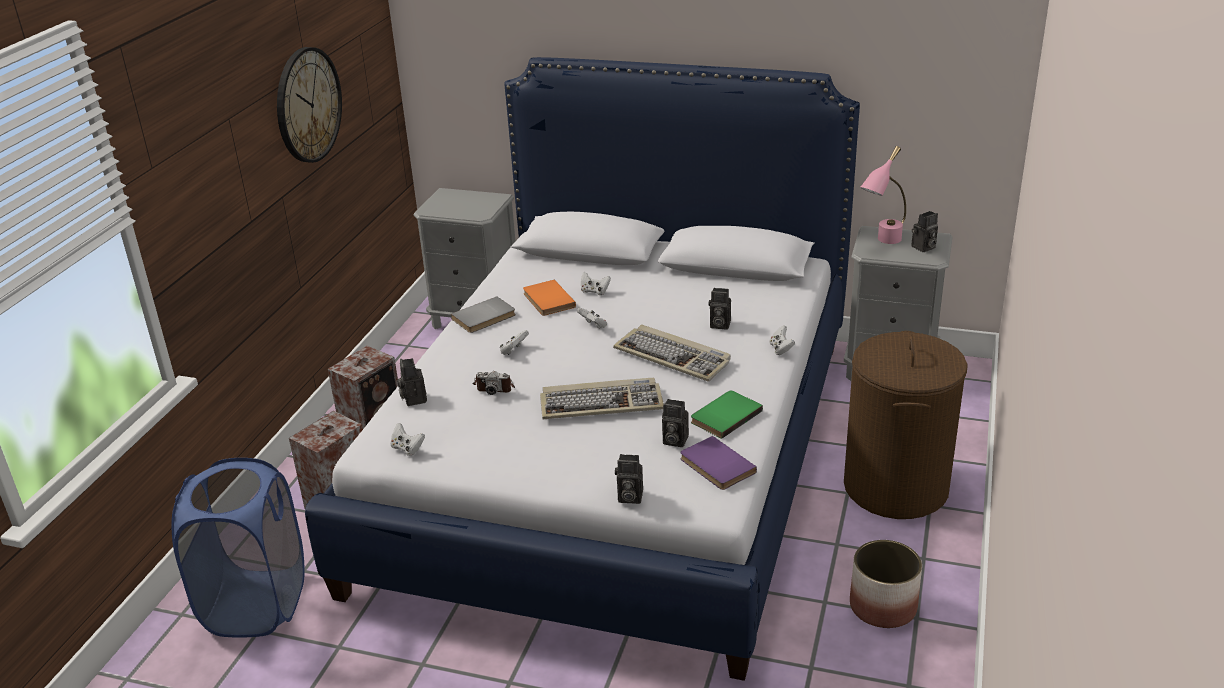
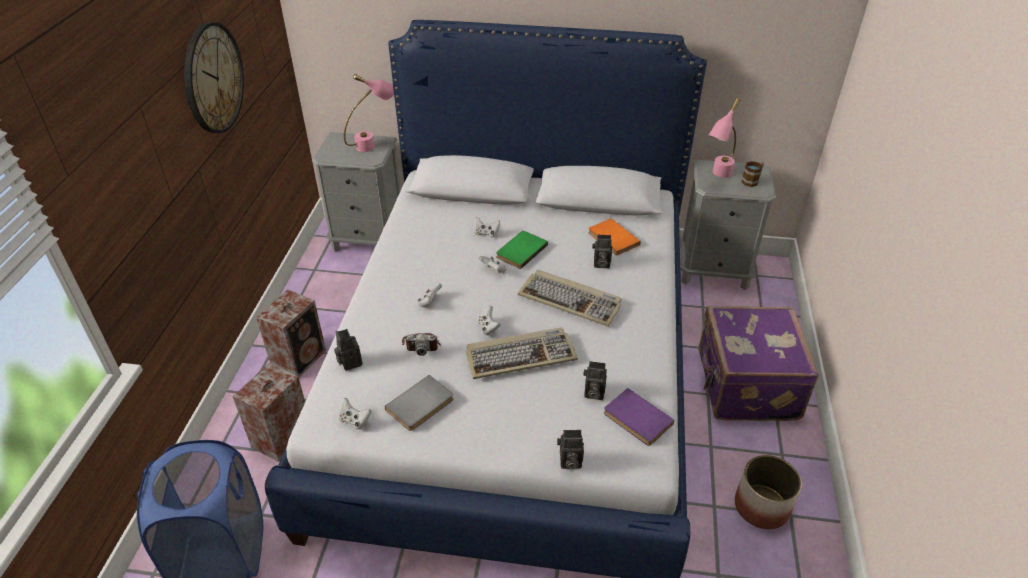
camera: 10 degrees left, 10 degrees up
(485, 201) = (374, 144): none -> pink table lamp
(485, 318) = (396, 266): grey book -> grey book (421, 405)
(547, 300) = (447, 245): orange book -> orange book (612, 239)
(724, 416) = (630, 362): green book -> green book (520, 250)
(781, 349) = (659, 287): white game controller -> white game controller (488, 327)
(896, 487) = (744, 386): brown laundry basket -> purple suitcase
(923, 248) = (752, 180): camera -> mug

